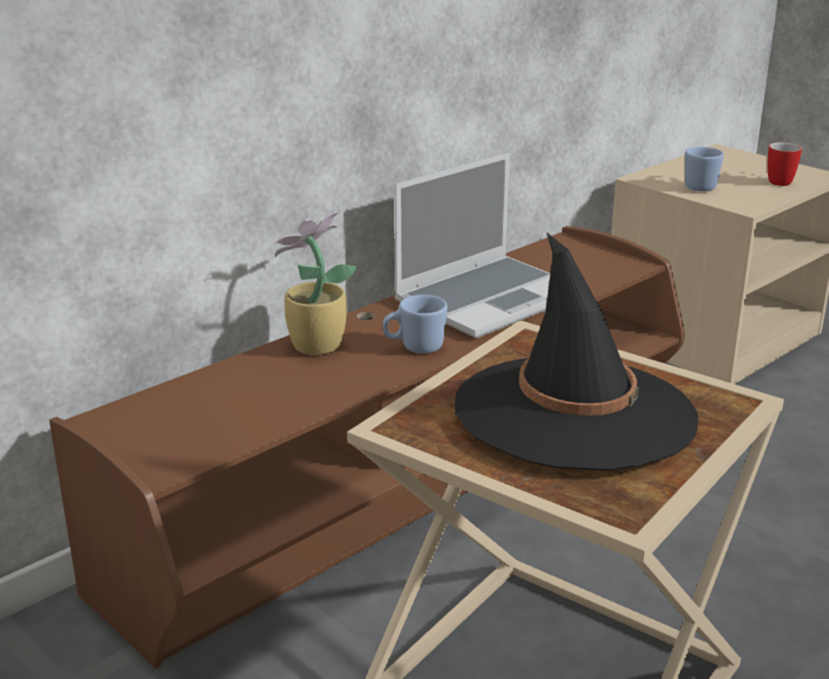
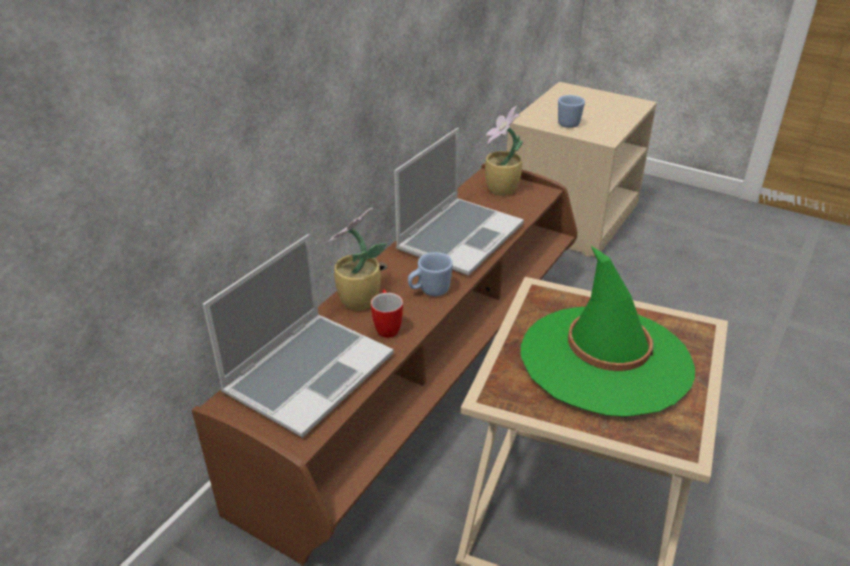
camera: 15 degrees left, 10 degrees up
(212, 407) = (309, 372): none -> laptop
(574, 413) = (605, 359): black hat -> green hat
(575, 257) = (501, 190): none -> potted plant
(778, 180) = (615, 111): mug -> mug (387, 327)

